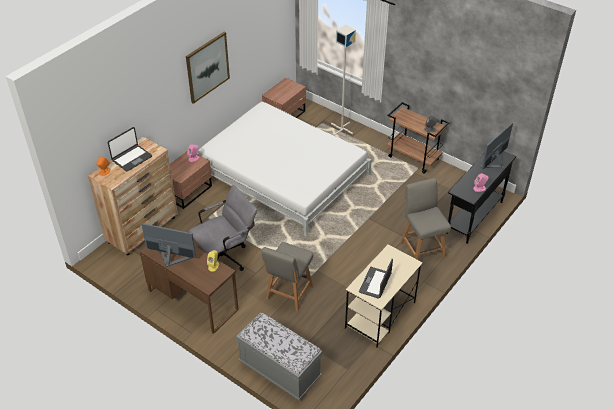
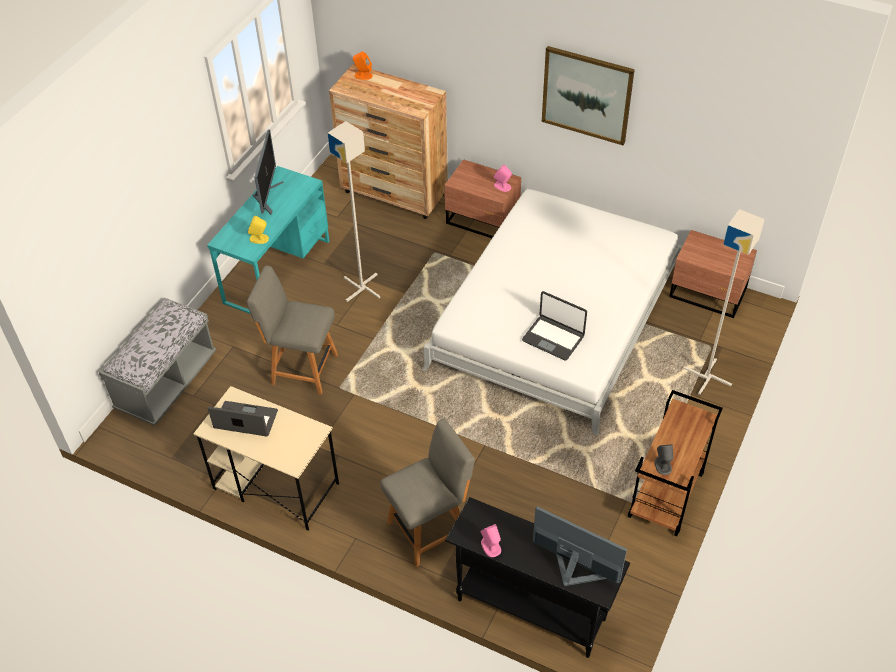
camera: 80 degrees right, 5 degrees up
(131, 158) = (395, 91): laptop -> laptop (553, 338)
(193, 300) = (277, 271): brown desk -> turquoise desk
(226, 256) = (362, 287): grey office chair -> grey floor lamp

